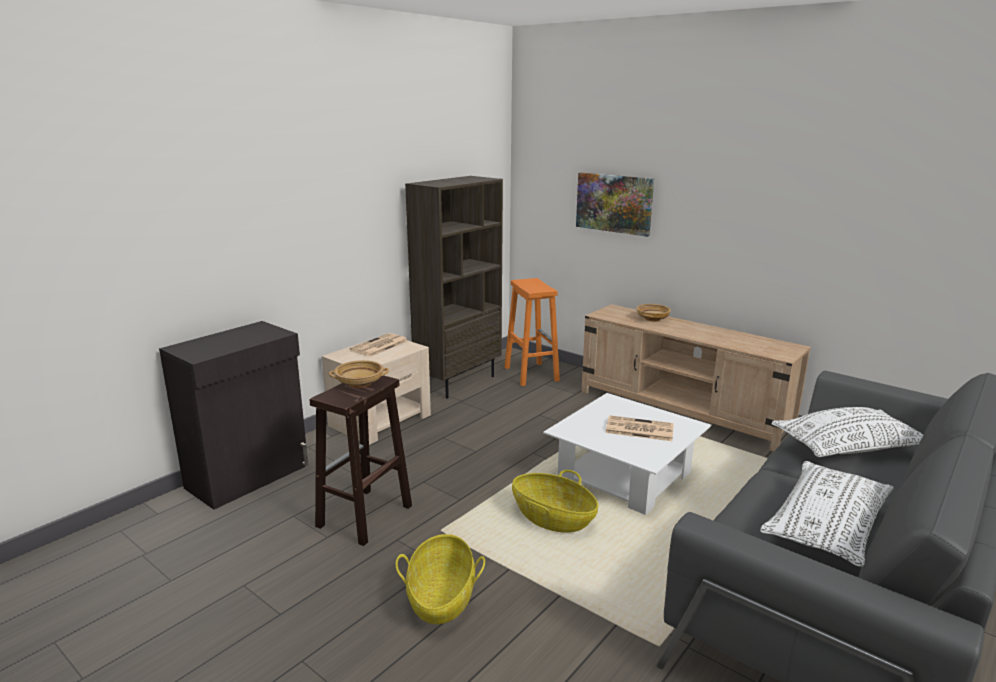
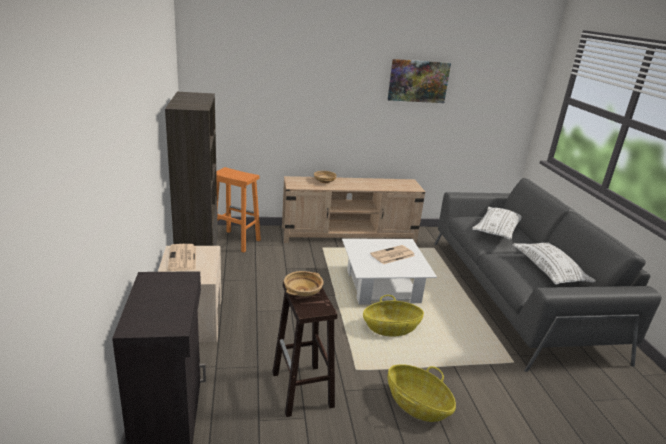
camera: 50 degrees left, 5 degrees up
(614, 203) = (281, 103): picture -> picture (418, 81)

